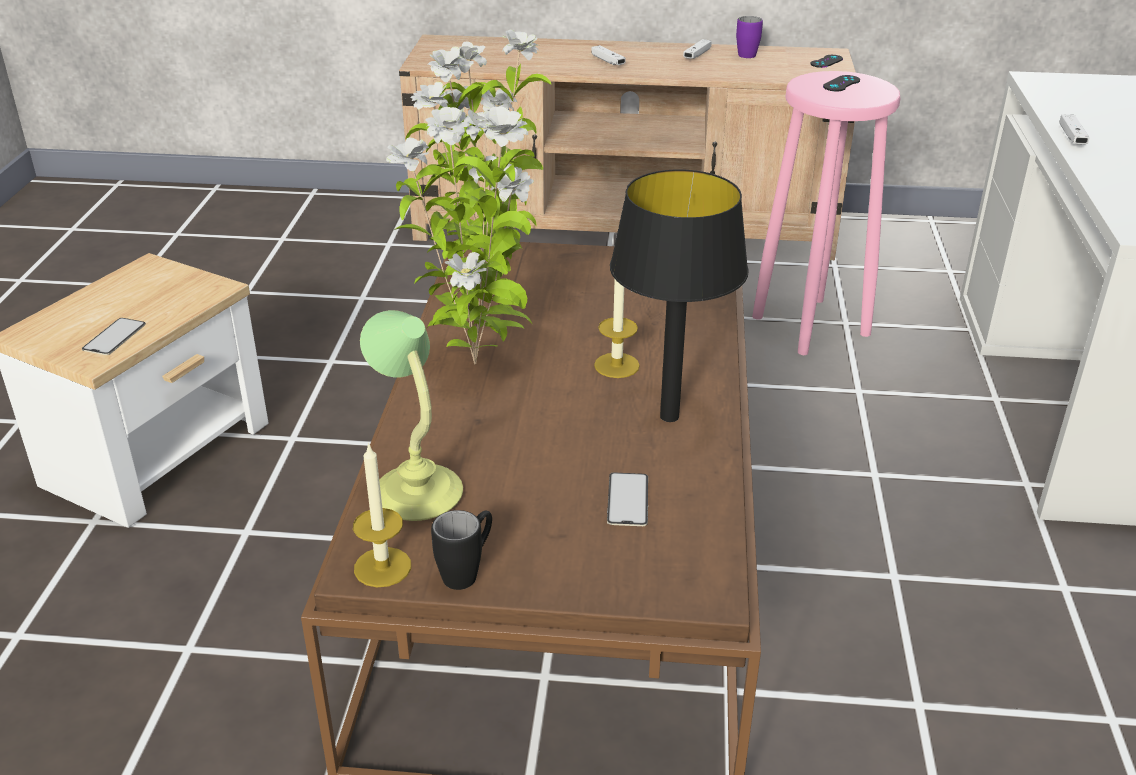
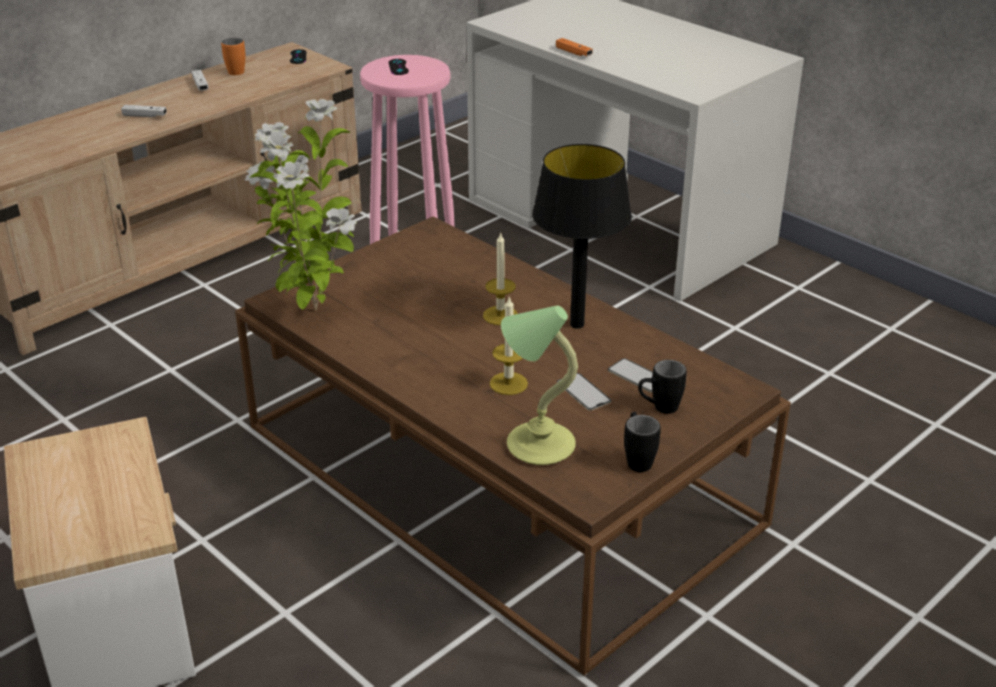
camera: 50 degrees left, 0 degrees up
(114, 337) = (126, 509): phone -> phone (583, 392)
(382, 567) = (597, 488): candle -> candle (508, 383)
(477, 361) = (422, 361): potted plant -> none
(583, 544) = (659, 408): none -> black mug
(749, 53) = (234, 70): purple mug -> orange mug
(1072, 137) = (573, 52): white game controller -> orange game controller

